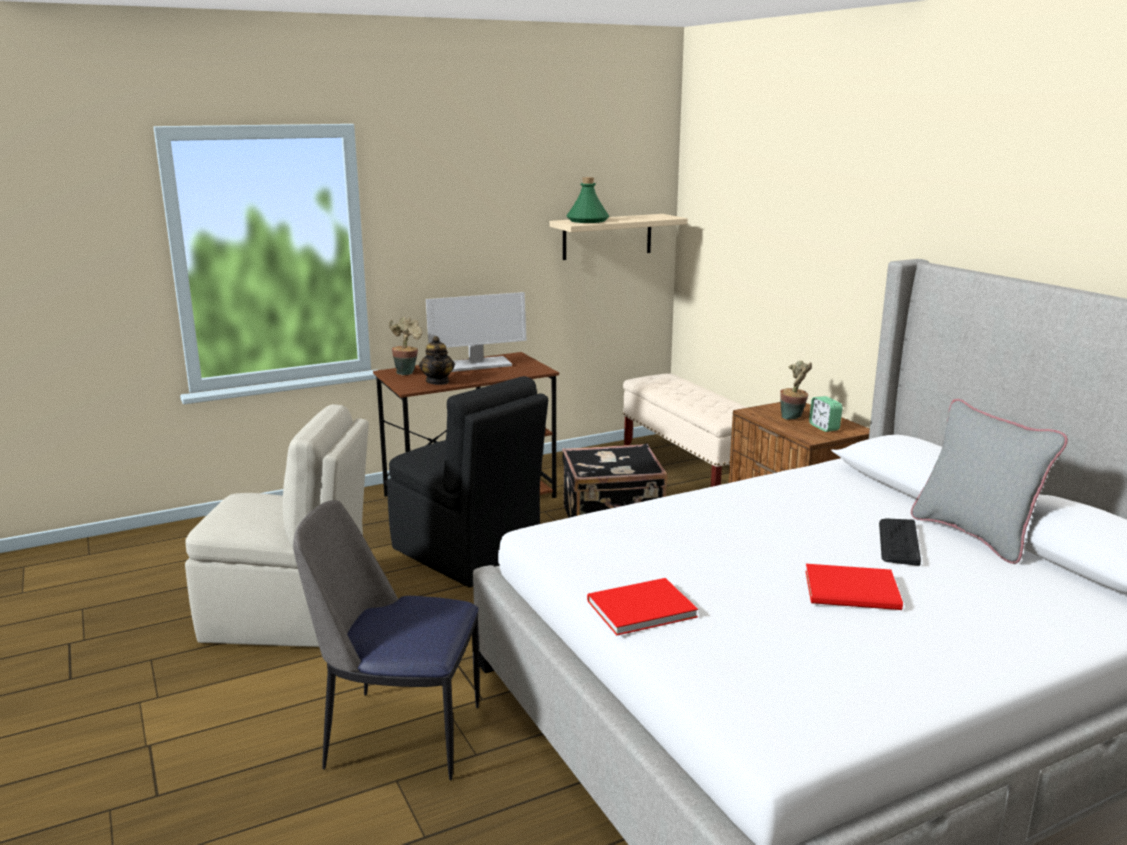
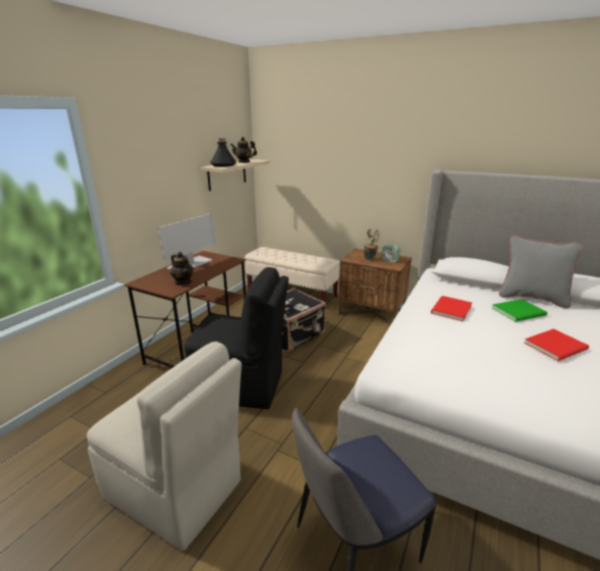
camera: 35 degrees left, 5 degrees up
(290, 618) = (176, 491): beige chair -> beige chair turned 60 degrees clockwise
(406, 372) = (151, 280): potted plant -> none
(587, 221) = (223, 165): green bottle -> black bottle
(635, 218) = (244, 162): none -> teapot
(637, 608) = (511, 402): red book -> red book (450, 309)
(898, 542) = (520, 312): keyboard -> green book

